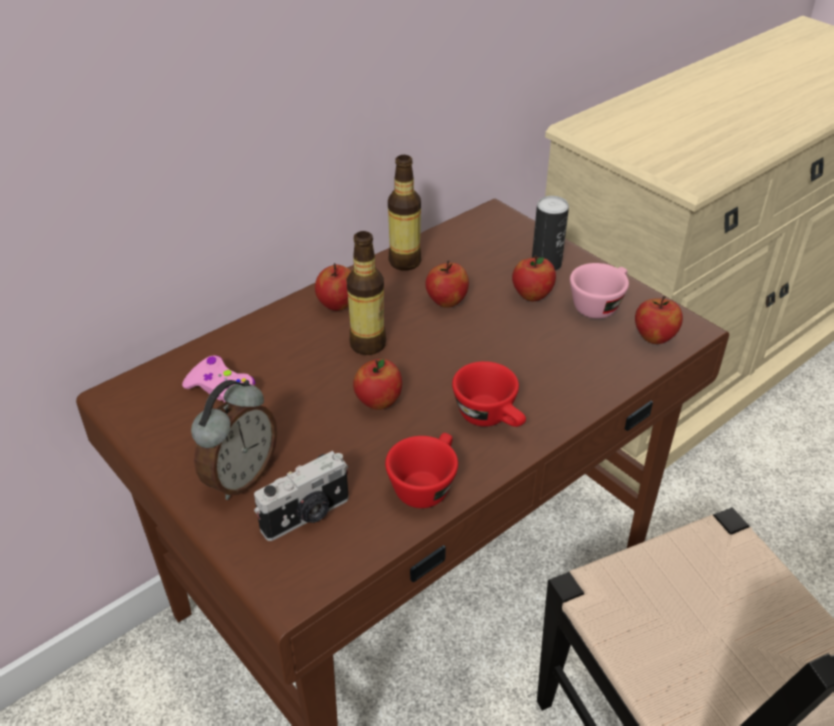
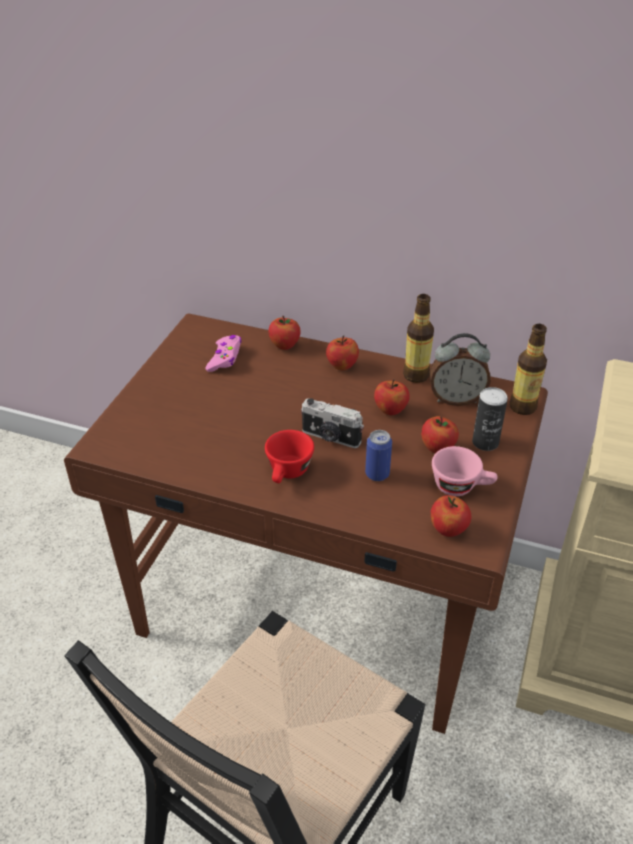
camera: 60 degrees right, 0 degrees up
(240, 477) = (164, 394): alarm clock -> alarm clock (456, 399)
(307, 516) = (151, 430): camera -> camera (330, 437)
(368, 344) = (314, 394): bottle -> bottle (523, 407)
(378, 402) = (264, 419): apple -> apple (284, 345)
(425, 484) = (207, 466): red cup -> none
(541, 351) = (377, 474): none -> can

